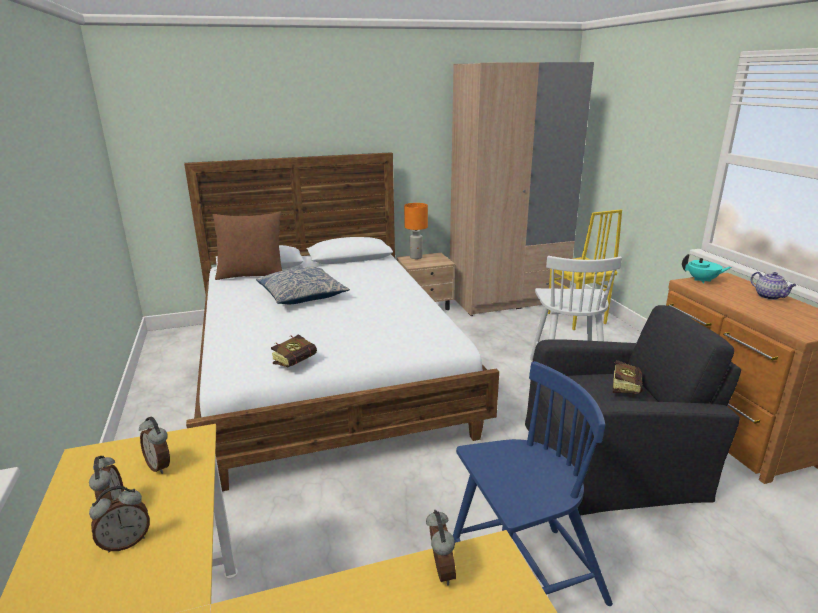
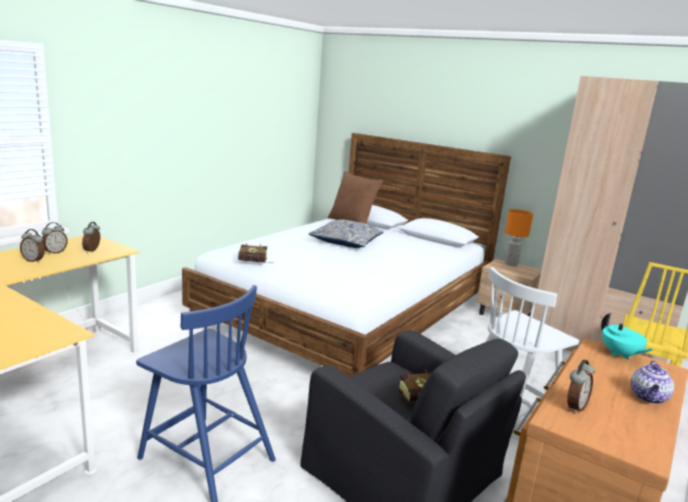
camera: 50 degrees right, 5 degrees down
(440, 571) = (47, 323): alarm clock -> alarm clock (574, 407)

